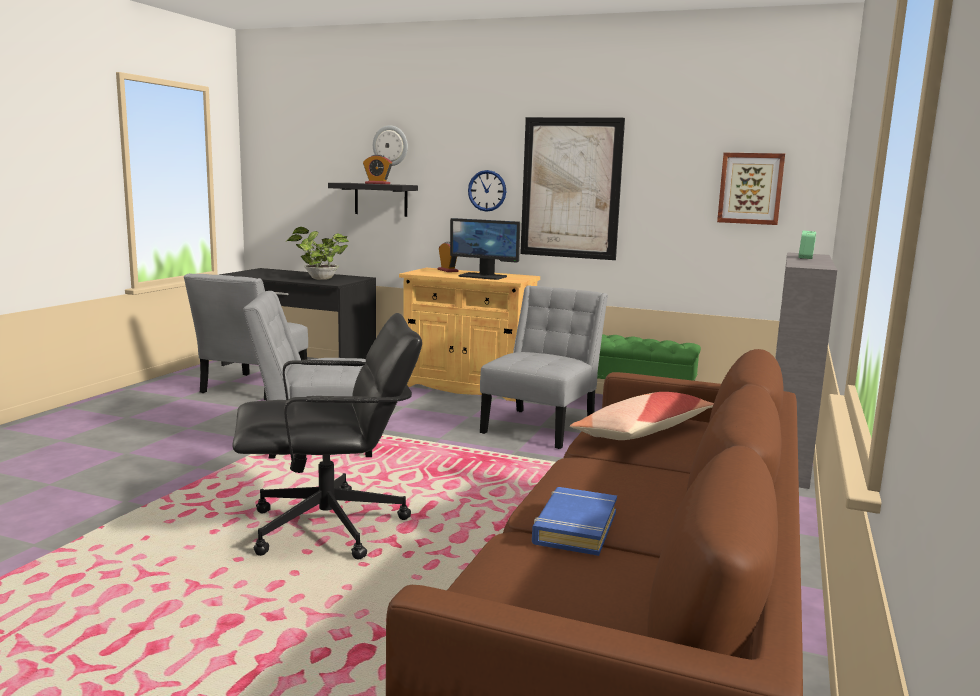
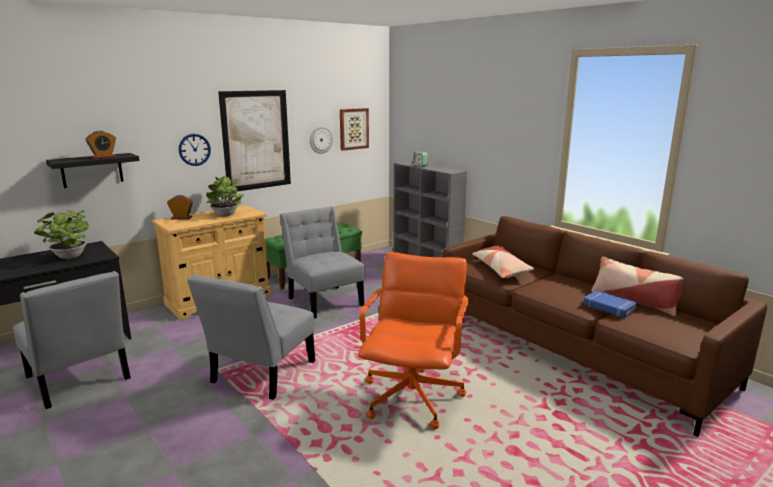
camera: 60 degrees left, 5 degrees up
(330, 527) = (413, 397): black office chair -> orange office chair
(390, 145) = (95, 120): wall clock -> wall clock (320, 139)
(483, 276) = (225, 215): monitor -> potted plant
(658, 552) = (634, 301): none -> pillow

